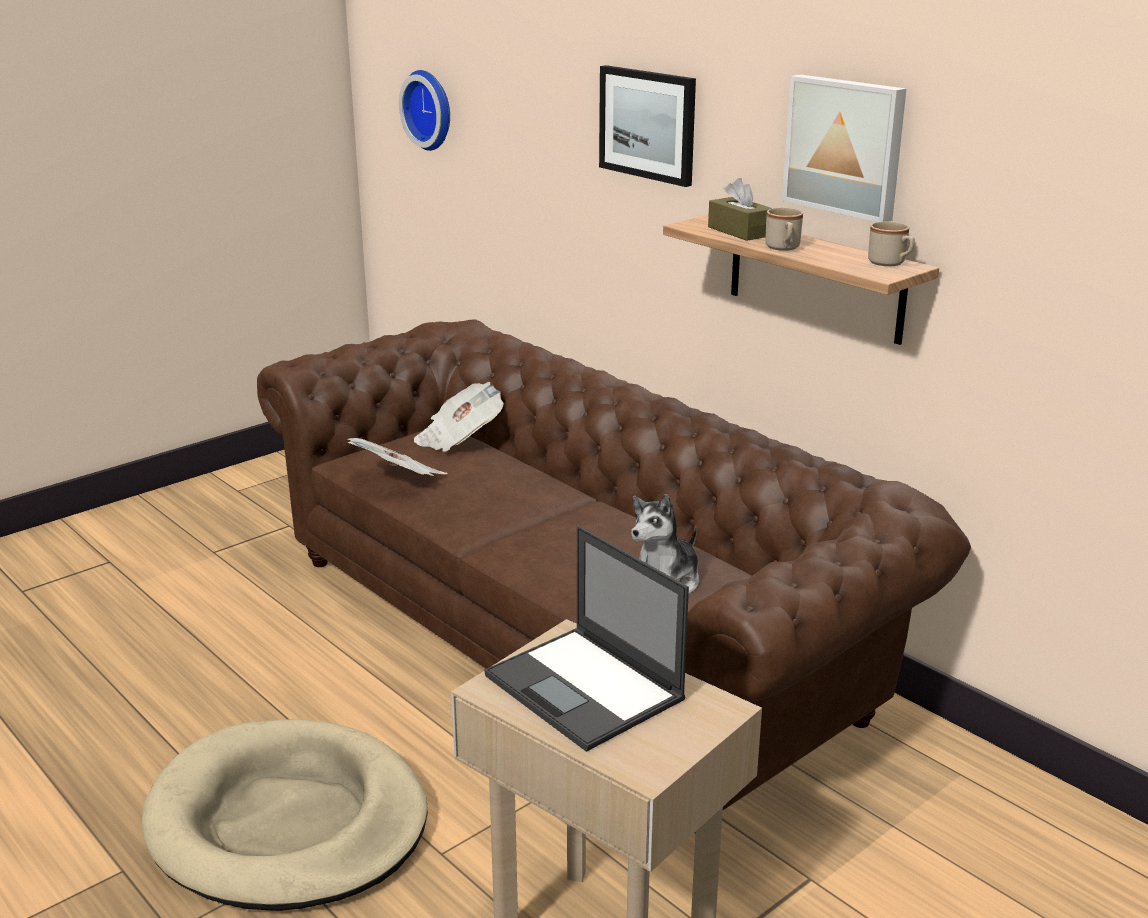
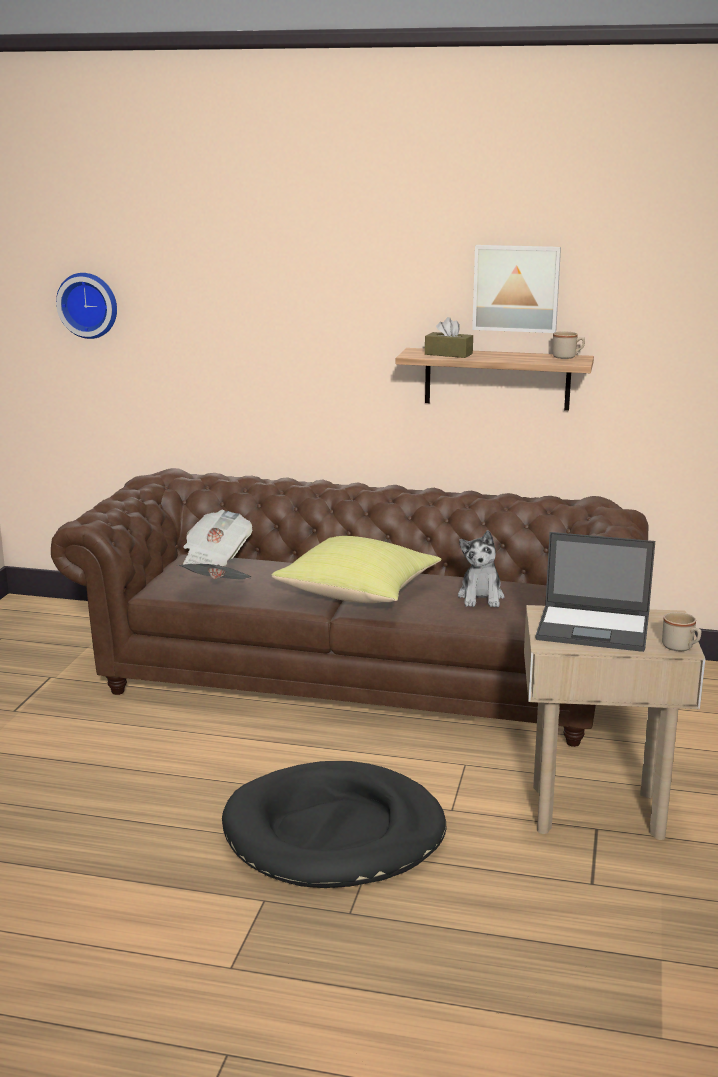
camera: 35 degrees left, 5 degrees down
(288, 823) = (334, 833): beige dog bed -> black dog bed
(536, 531) = (359, 594): none -> yellow pillow
(648, 124) = (338, 291): picture -> none
(783, 248) = (495, 358): beige mug -> beige mug (681, 648)

